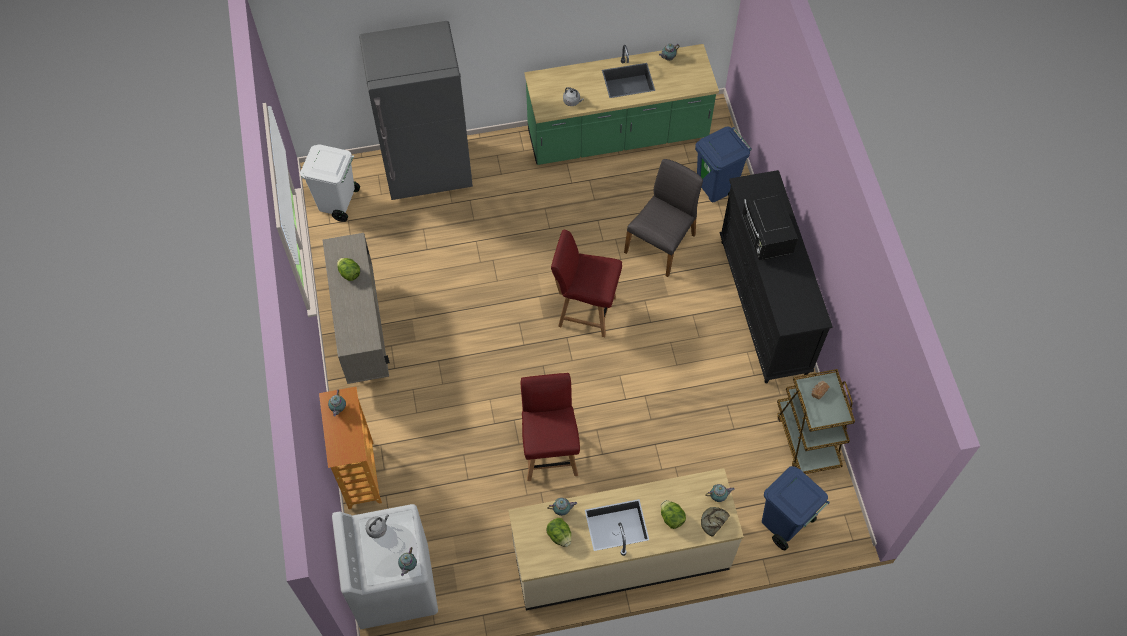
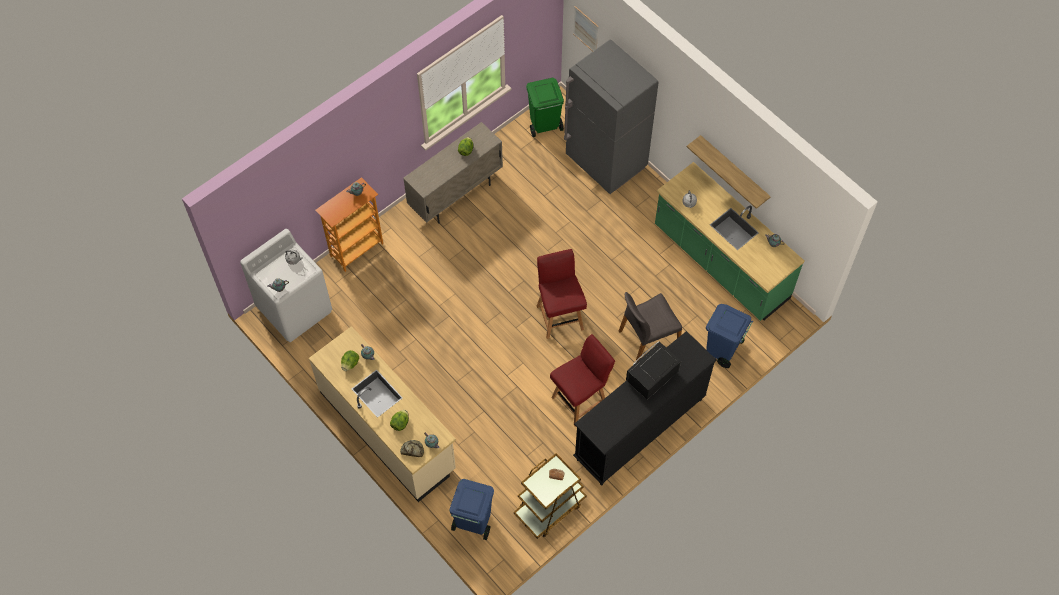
camera: 60 degrees right, 0 degrees up
(314, 59) = (585, 30): none -> picture
(338, 203) = (544, 125): white trash can -> green trash can
(550, 453) = (438, 349): red chair -> red chair (580, 400)
(581, 32) = (733, 171): none -> shelf
(661, 243) = (648, 337): grey chair -> grey chair turned 150 degrees clockwise

